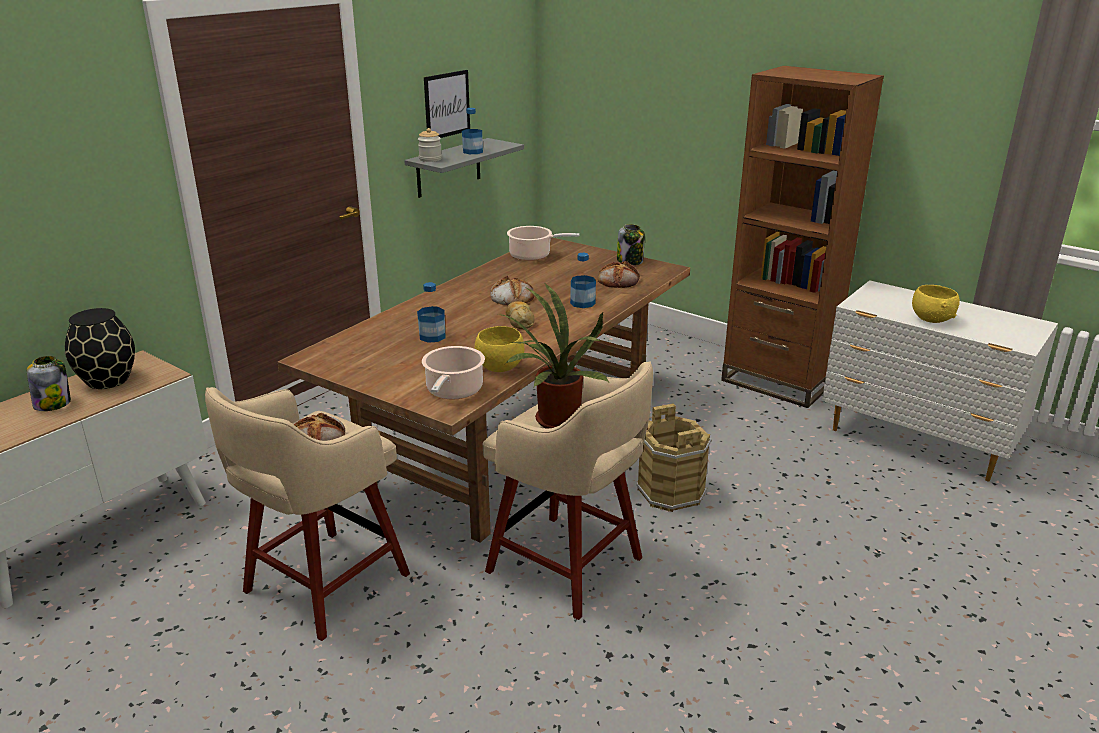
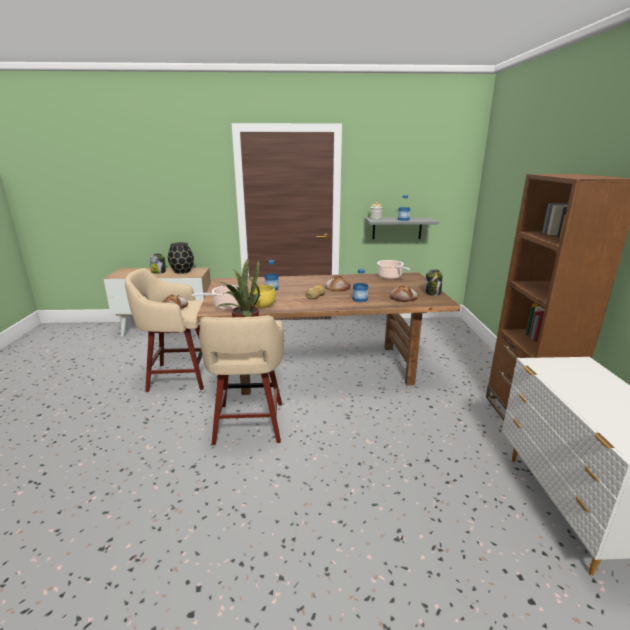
camera: 50 degrees right, 5 degrees down
(447, 104) = (400, 193): picture -> none
(671, 491) = (349, 427): brown bucket -> none
(931, 319) = (580, 396): yellow bowl -> none

